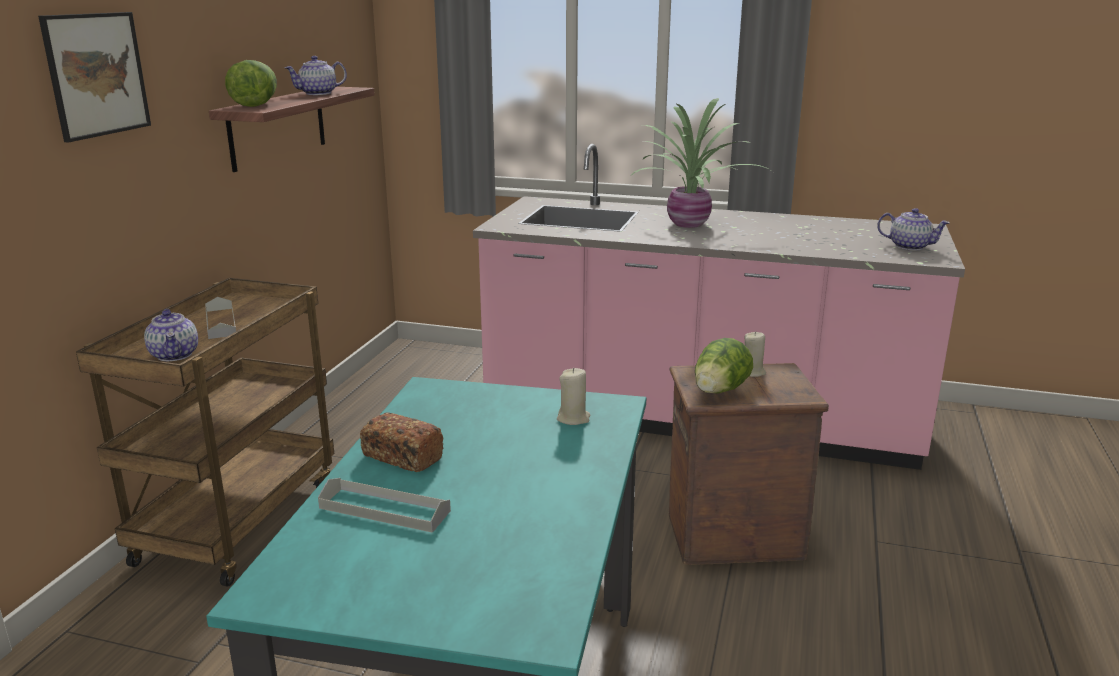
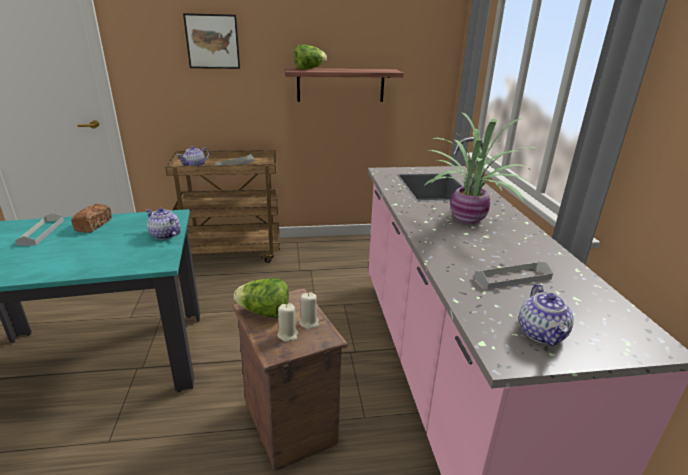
camera: 65 degrees right, 5 degrees up
(318, 93) = (361, 70): teapot -> teapot (164, 235)
(573, 418) = (139, 254): beige candle -> beige candle (288, 334)
(822, 236) = (512, 278): none -> grey tray

